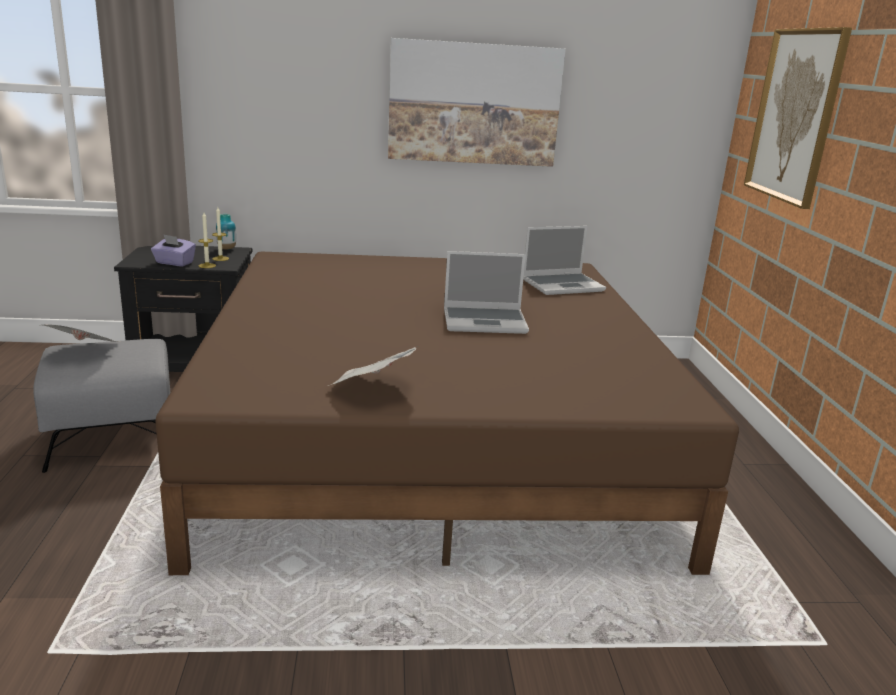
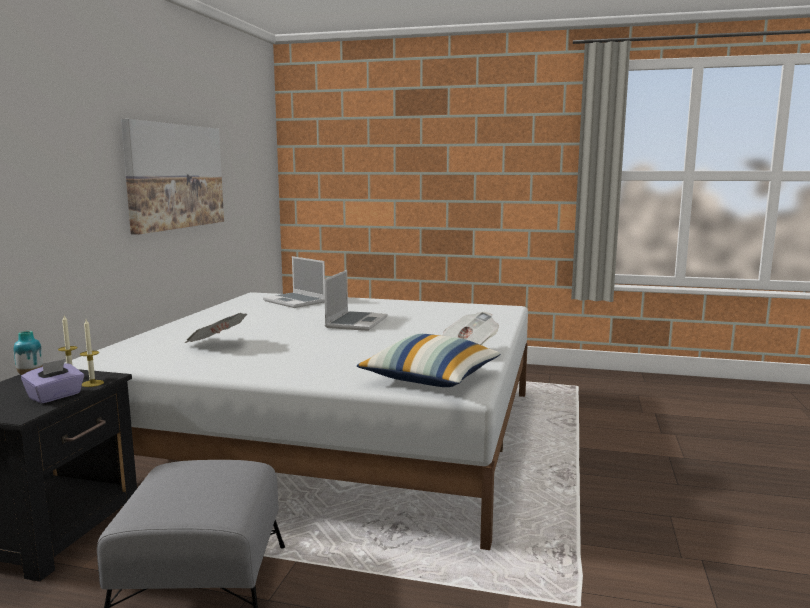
camera: 70 degrees left, 10 degrees down
(85, 352) = (181, 495): newspaper -> newspaper (216, 344)
(251, 377) = (430, 378): none -> pillow
(433, 436) = (334, 433): brown bed -> white bed
(563, 285) = (295, 301): laptop -> laptop turned 135 degrees clockwise
(795, 115) = (356, 165): picture -> none

